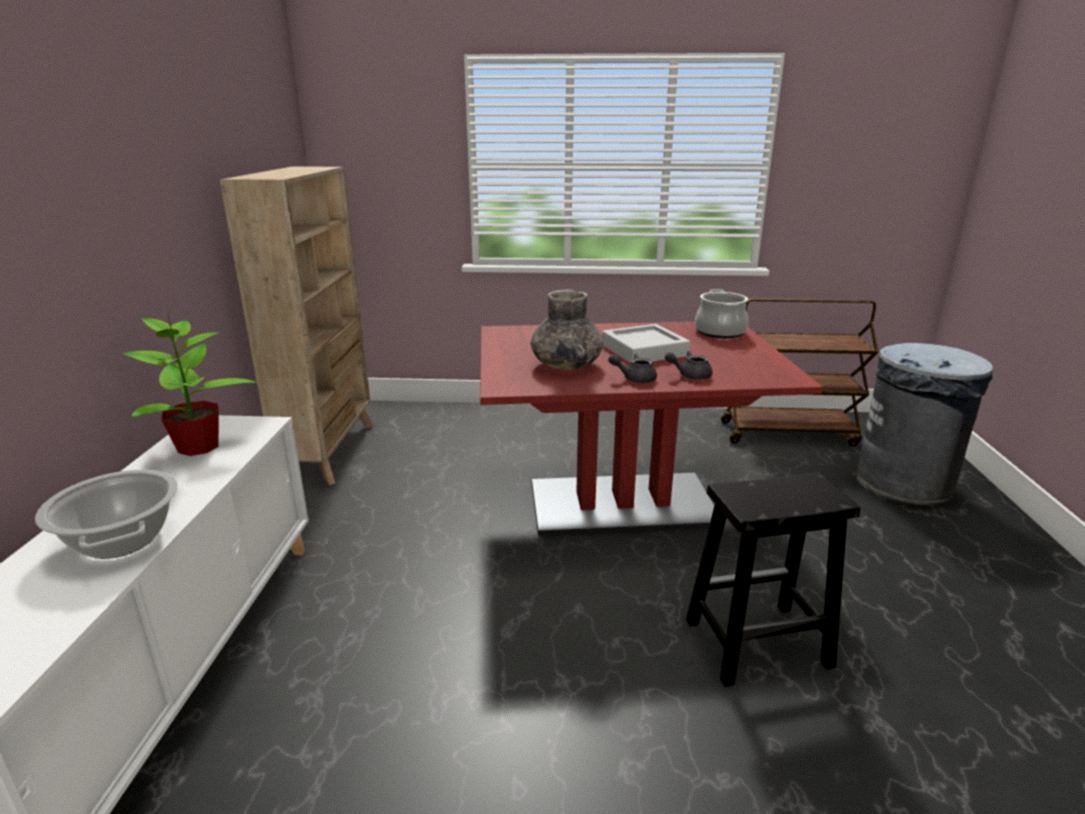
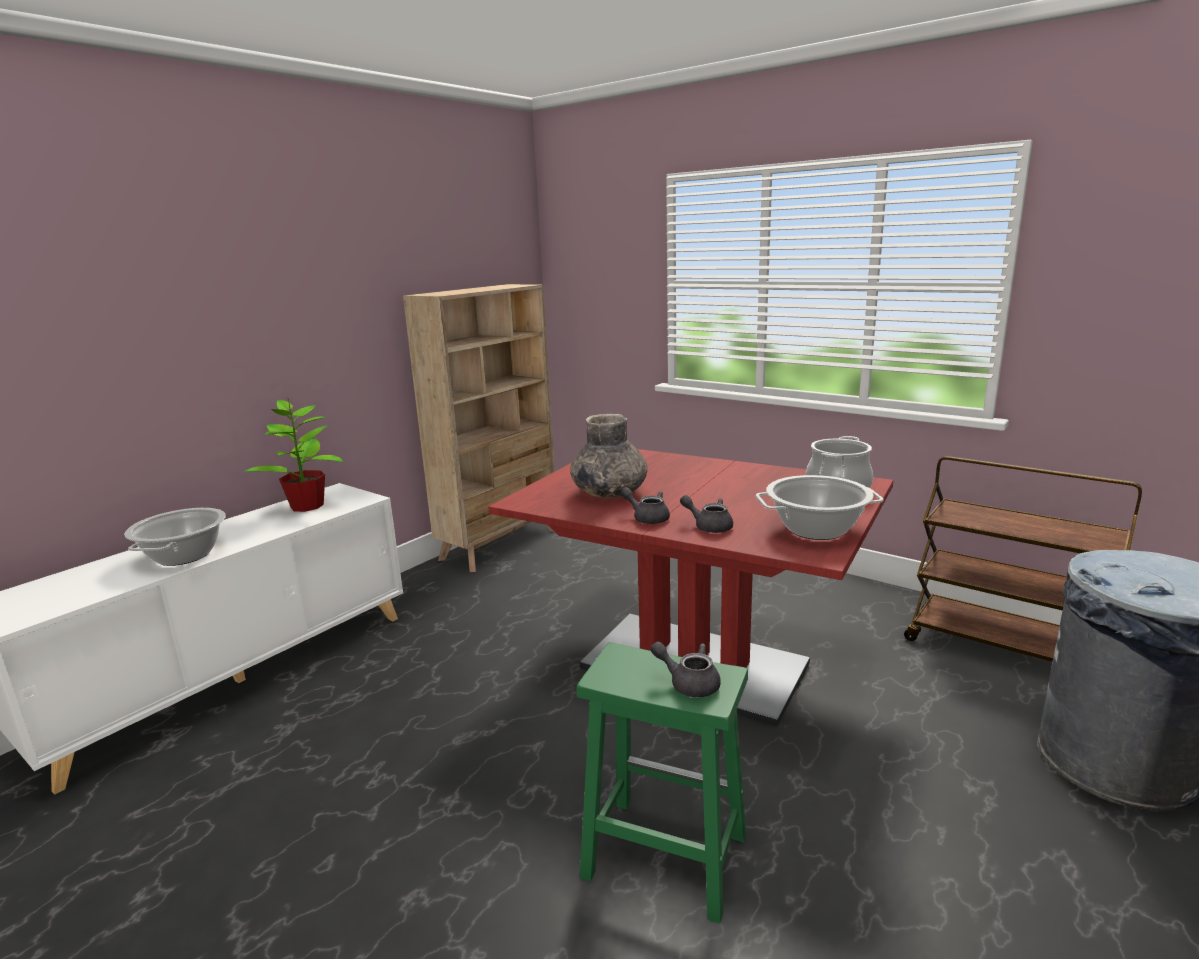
camera: 35 degrees right, 5 degrees down
(644, 350) = (711, 493): grey tray -> none
(755, 644) = (662, 855): black stool -> green stool
(759, 363) = (816, 529): none -> cooking pot
(804, 493) = (689, 683): none -> grey teapot

